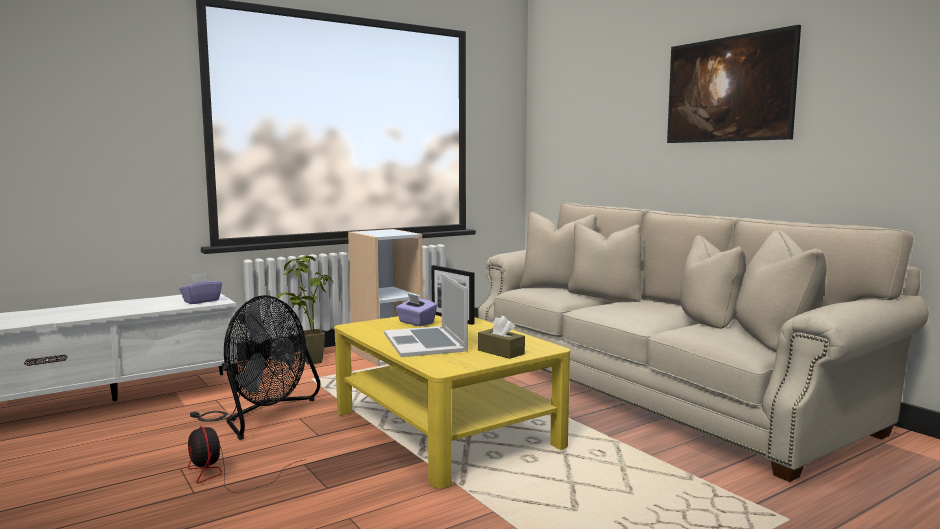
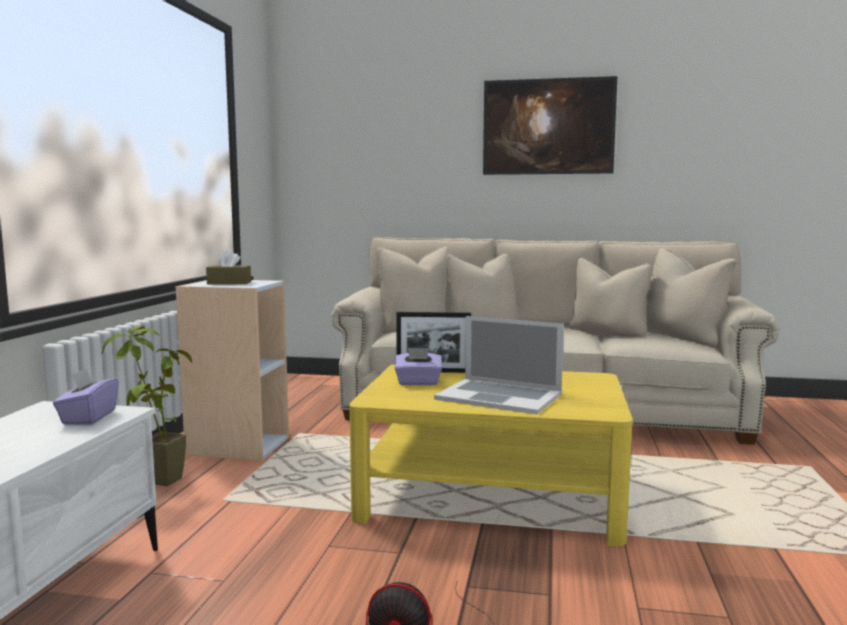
camera: 45 degrees left, 0 degrees up
(258, 416) = (272, 565): black fan -> none
(501, 352) = (584, 388): brown tissue box -> brown tissue box (229, 283)

